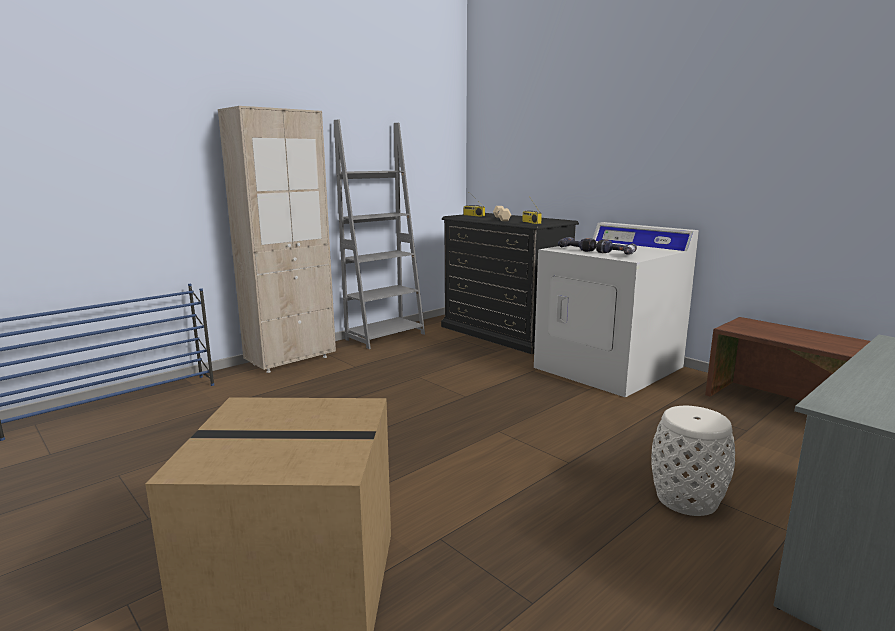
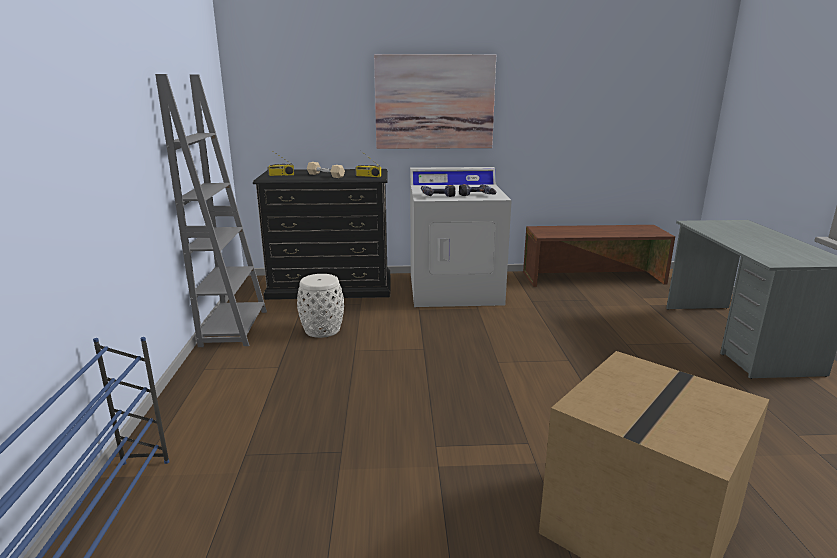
camera: 50 degrees left, 5 degrees up
(291, 360) = (194, 392): beige cabinet -> none
(636, 148) = (434, 102): none -> picture
(686, 499) = (643, 350): white stool -> white stool (322, 330)

